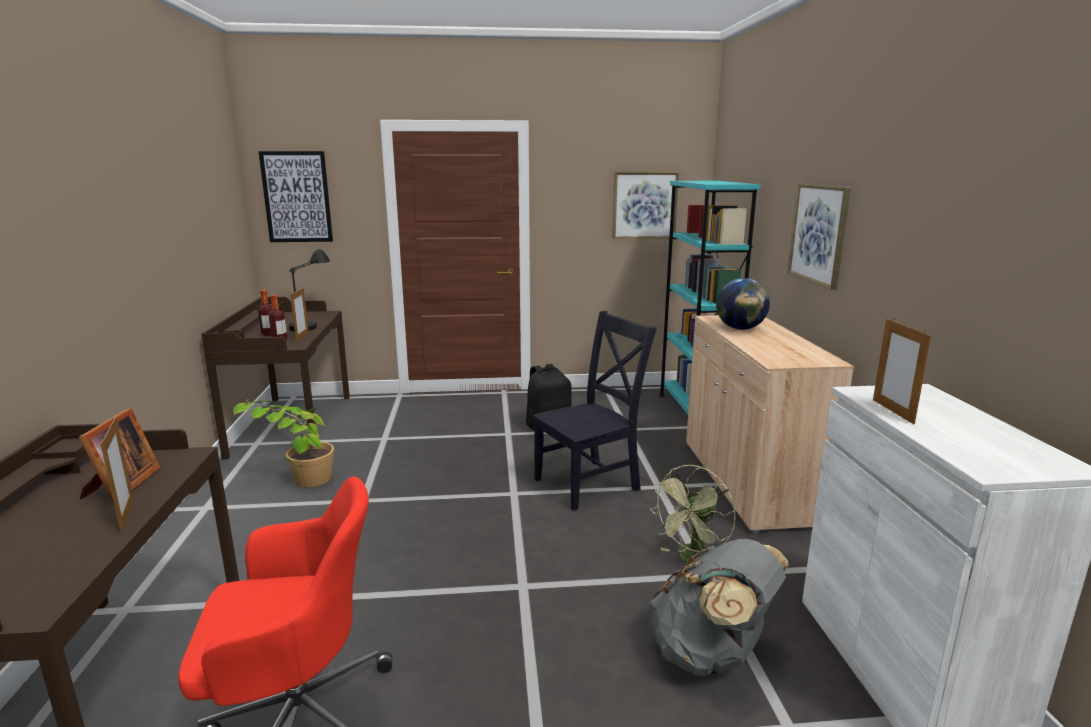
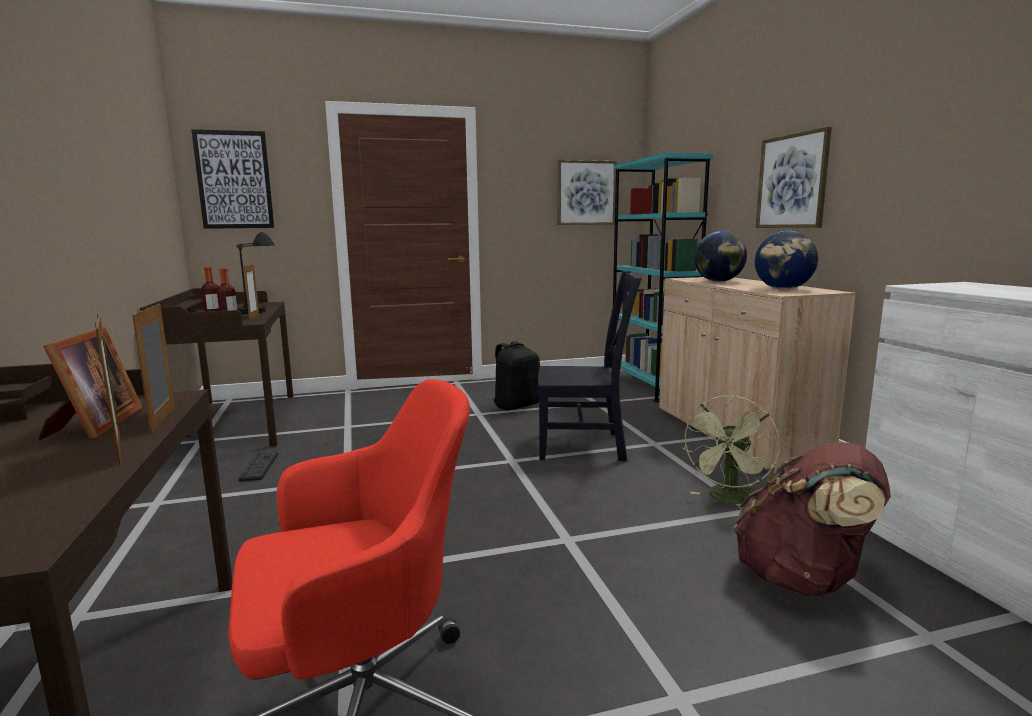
camera: 10 degrees left, 5 degrees down
(296, 478) = (259, 467): potted plant -> keyboard
(590, 483) = (586, 446): black chair -> black chair turned 45 degrees clockwise
(711, 654) = (803, 579): grey backpack -> brown backpack
(786, 352) = (783, 289): none -> globe
(892, 411) = (971, 291): picture frame -> picture frame (163, 419)

